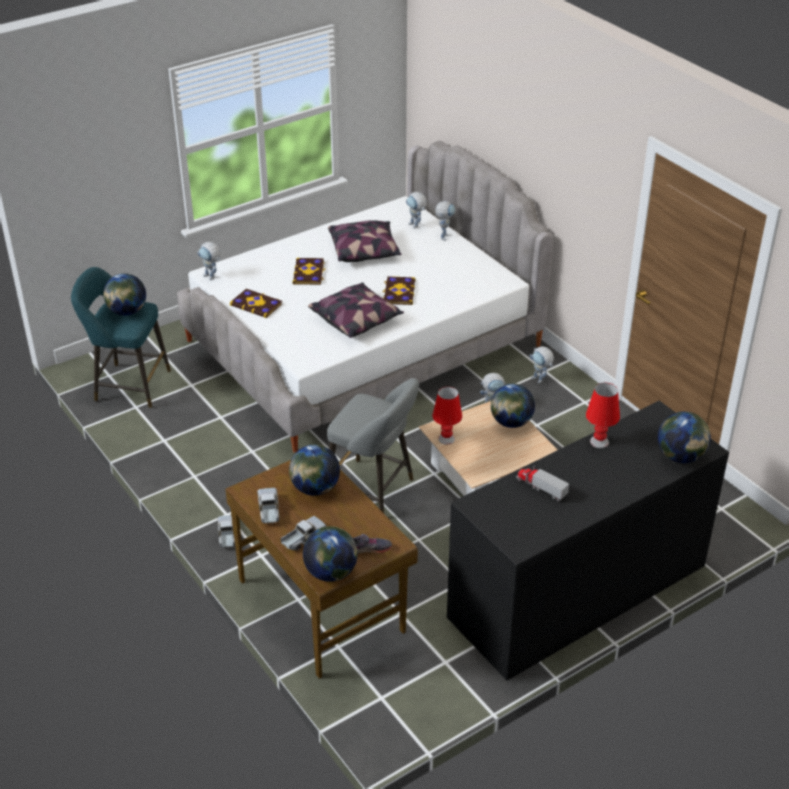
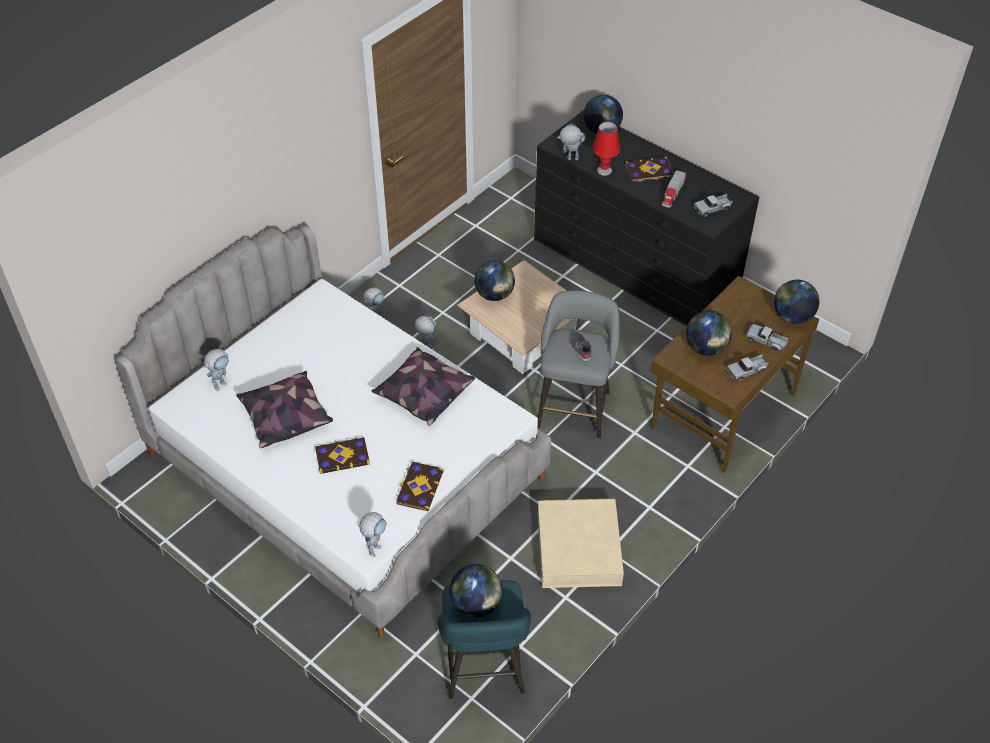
camera: 105 degrees left, 10 degrees up
(207, 458) = (578, 549): none -> beige storage box
(227, 536) = (676, 498): toy truck -> toy truck (712, 208)
(370, 548) = (755, 300): grey shoe -> grey shoe (581, 349)
(398, 292) = (362, 371): book -> book (649, 171)
(444, 235) = (238, 356): toy robot -> toy robot (569, 159)
(446, 439) = (533, 332): red table lamp -> none

